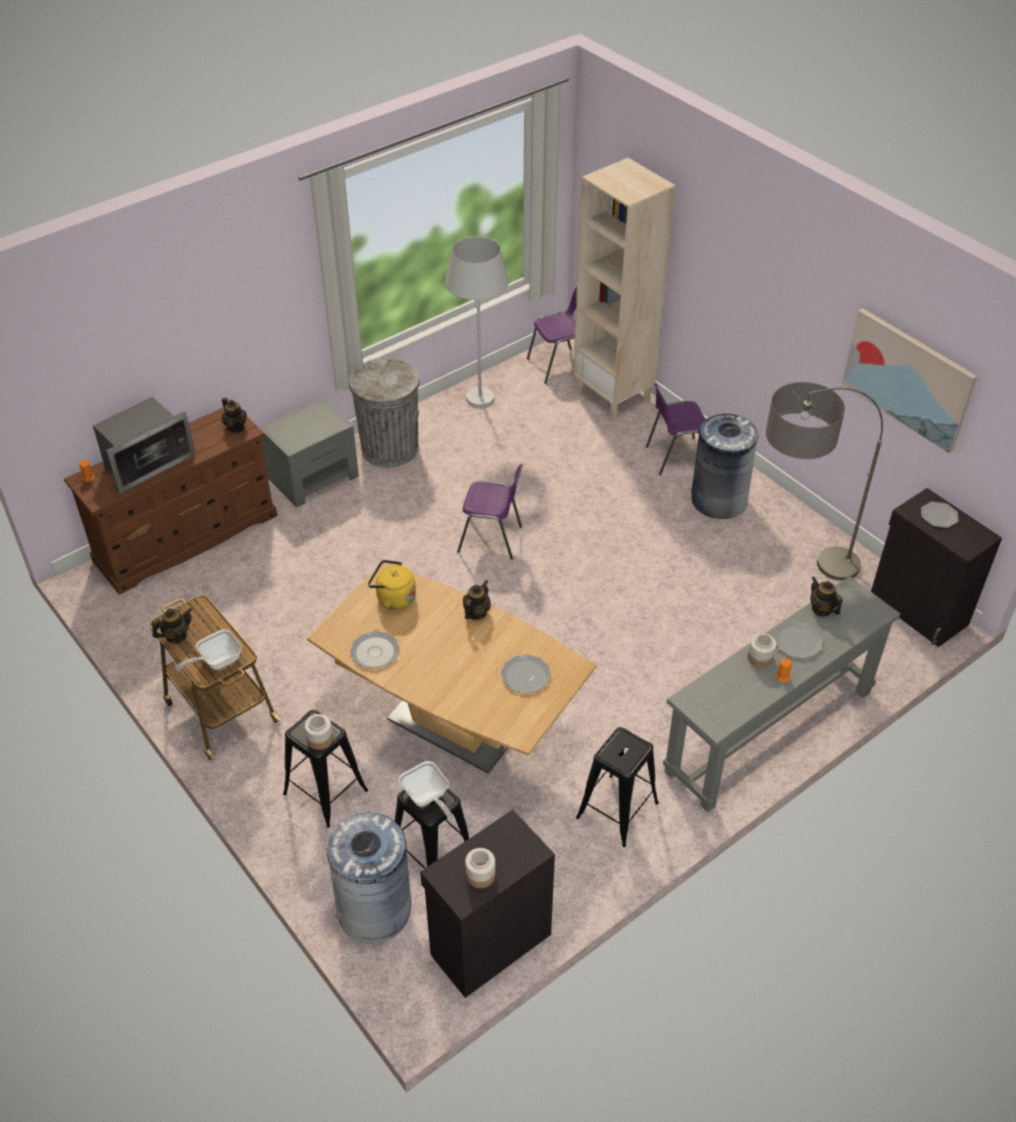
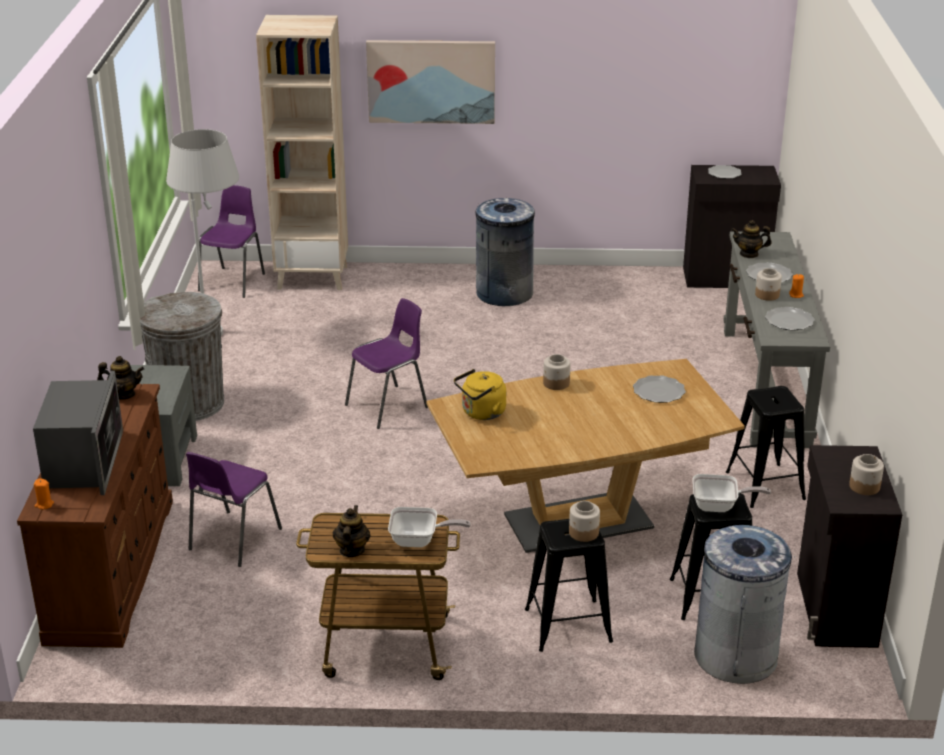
camera: 50 degrees left, 15 degrees down
(216, 661) = (419, 540): frying pan -> frying pan turned 90 degrees counterclockwise
(375, 651) = (534, 447): plate -> plate (789, 321)
(476, 613) = (556, 383): teapot -> jar
(675, 457) = (428, 287): purple chair -> purple chair (233, 540)
(792, 578) = (628, 305): floor lamp -> none
(908, 378) = (646, 74): picture -> picture (431, 81)

